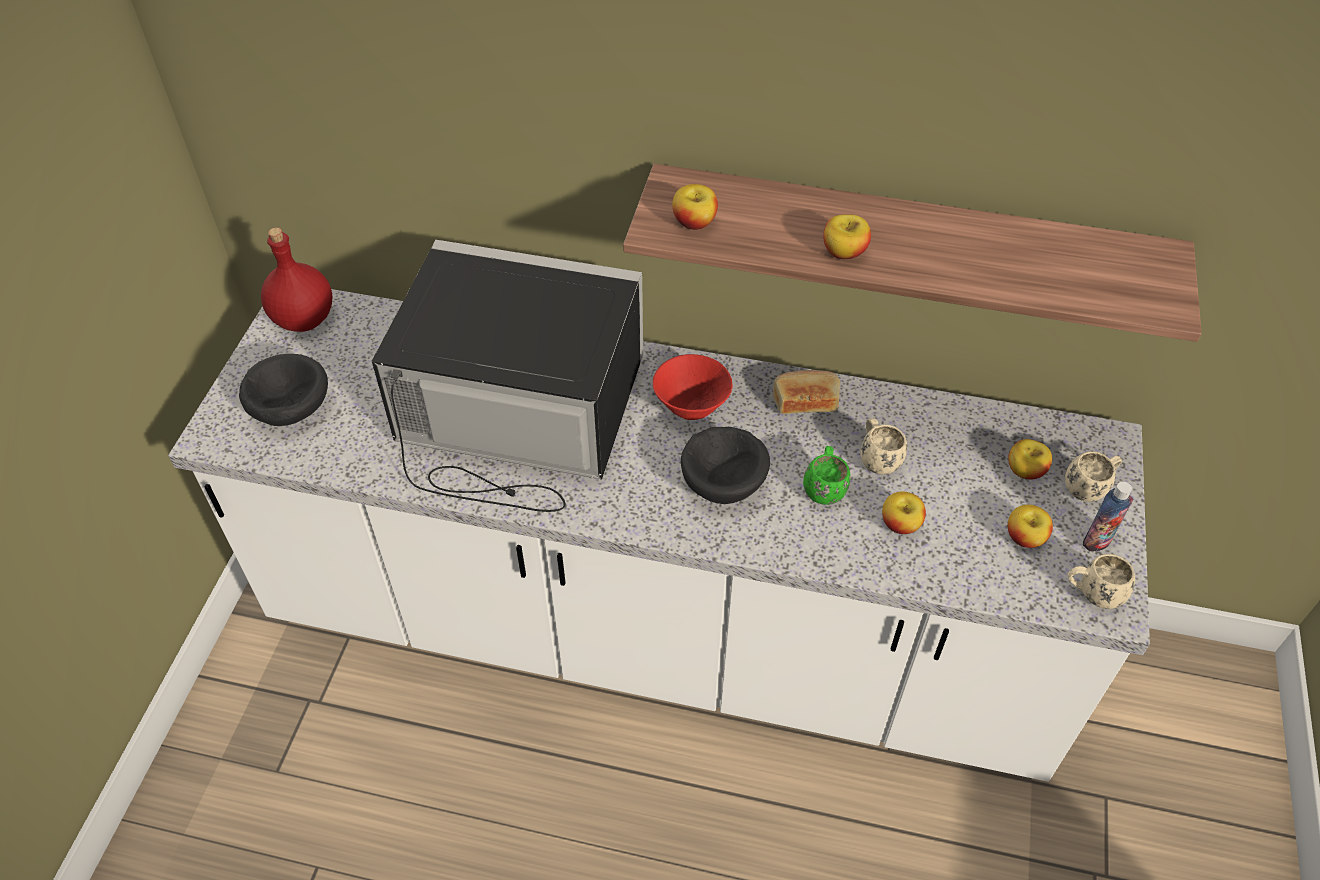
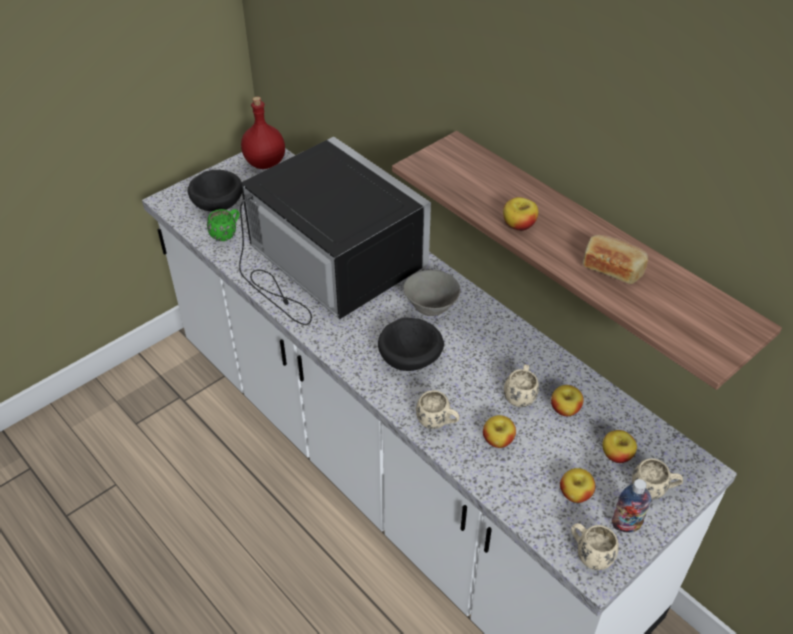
camera: 35 degrees right, 5 degrees down
(691, 407) = (431, 308): red bowl -> grey bowl
(694, 222) = (445, 171): apple -> apple (565, 409)
(805, 401) = (506, 339): bread -> bread (612, 268)
(821, 541) = (438, 423): none -> beige mug
(824, 488) = (469, 394): green mug -> green mug (226, 234)

